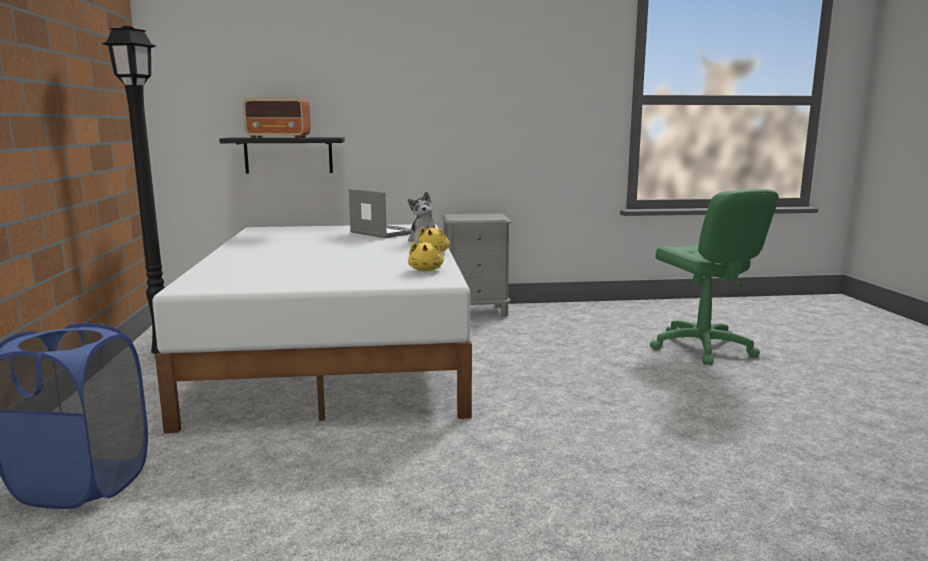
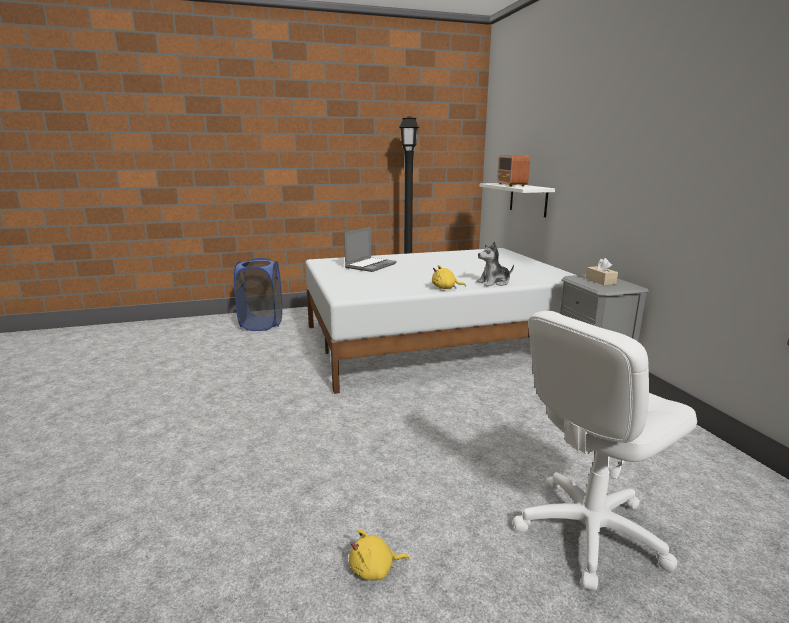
camera: 80 degrees right, 5 degrees up
(288, 155) = (528, 199): black shelf -> white shelf
(381, 233) = (516, 271): laptop -> laptop (370, 265)
(426, 270) = (378, 290): yellow plush toy -> yellow plush toy (375, 569)
(474, 216) = (600, 281): none -> beige tissue box
(701, 348) = (589, 531): green office chair -> white office chair

